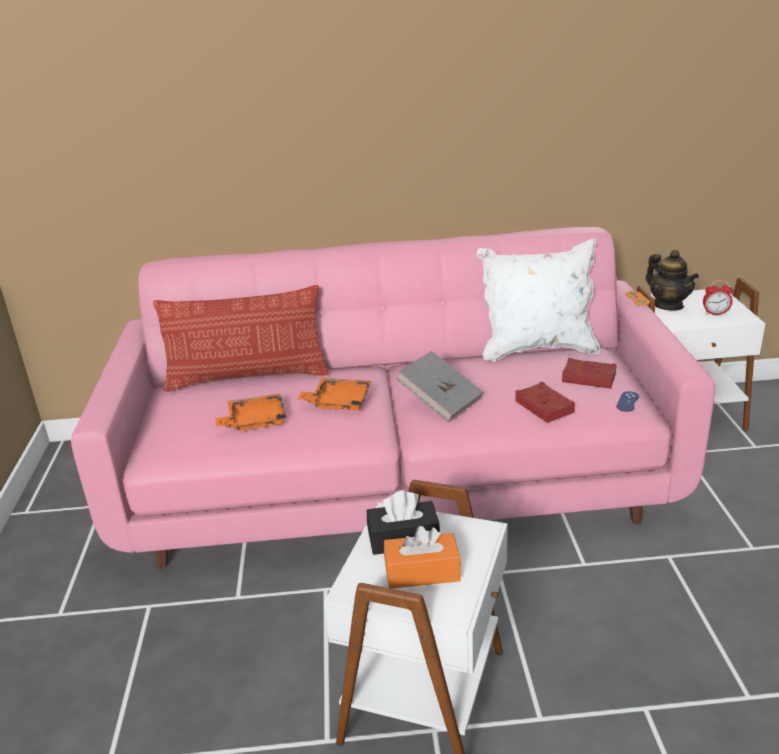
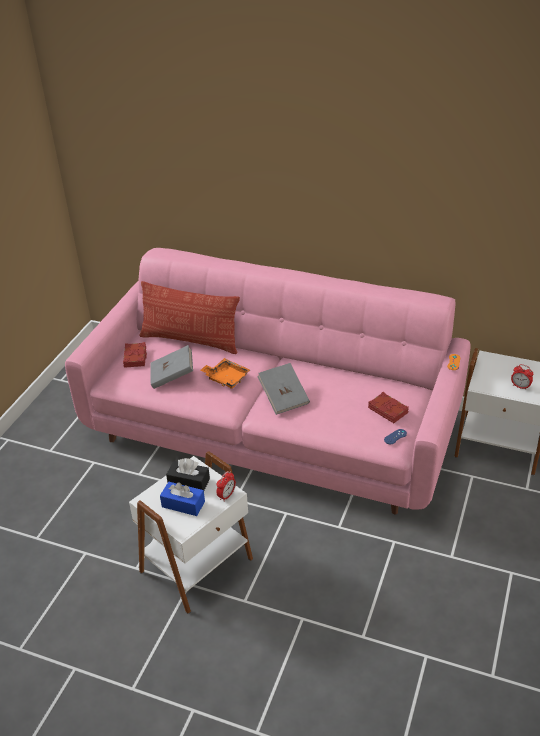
camera: 25 degrees right, 10 degrees up
(255, 421) = (172, 376): orange tray -> grey book
(422, 572) = (183, 504): orange tissue box -> blue tissue box
(480, 536) = (226, 495): none -> alarm clock
(537, 349) = (378, 375): white pillow -> none
(545, 406) = (341, 423): red book -> red book (135, 357)
(668, 305) = (495, 368): teapot -> none

